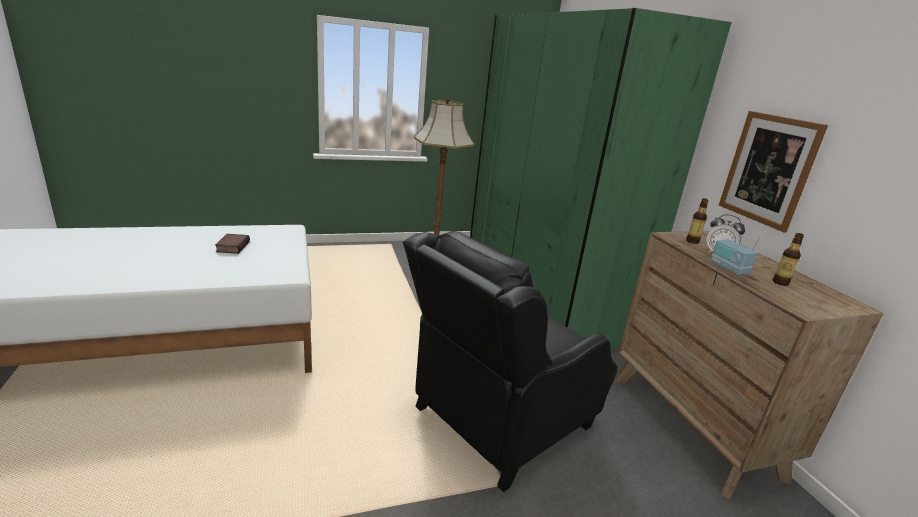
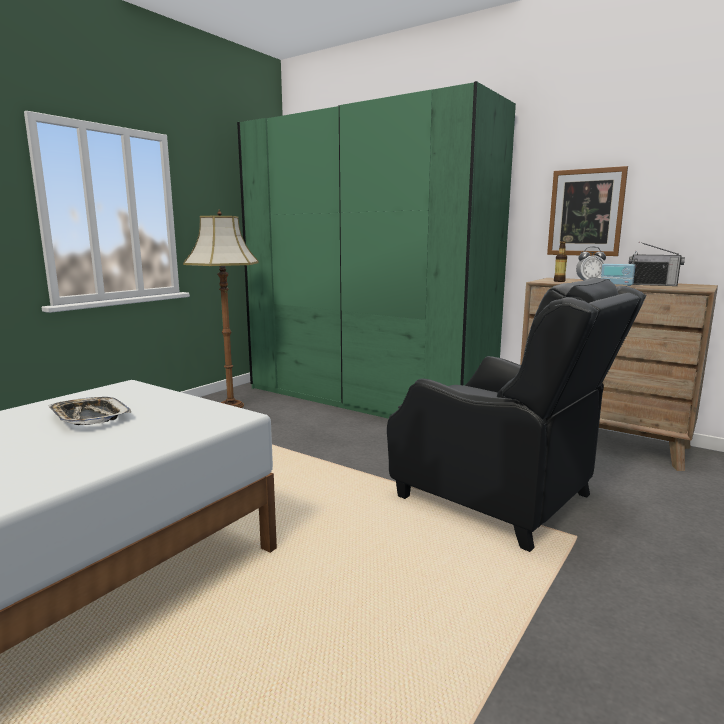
camera: 35 degrees left, 10 degrees down
(232, 246) = (89, 417): book -> tray
(499, 420) = (499, 498): black armchair -> black armchair turned 60 degrees counterclockwise
(780, 283) = (652, 285): bottle -> radio

